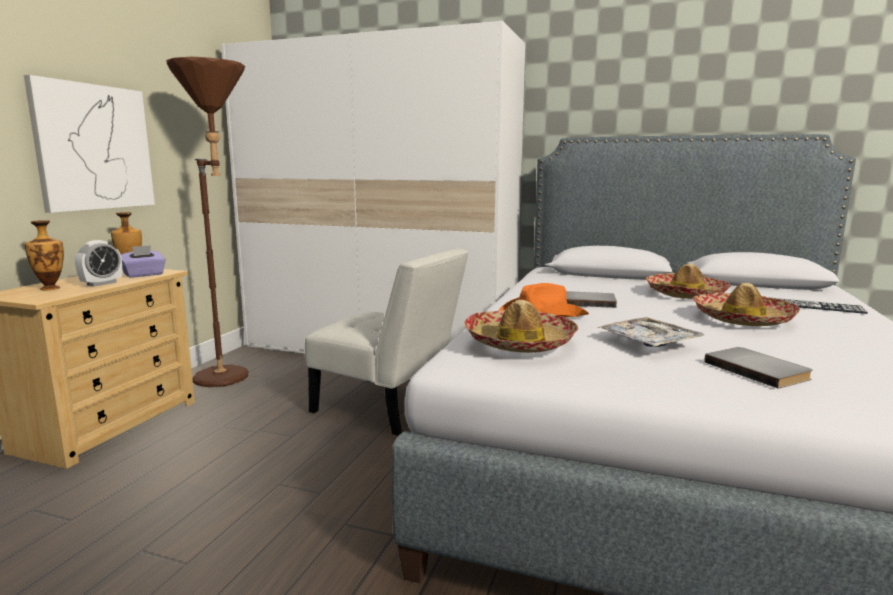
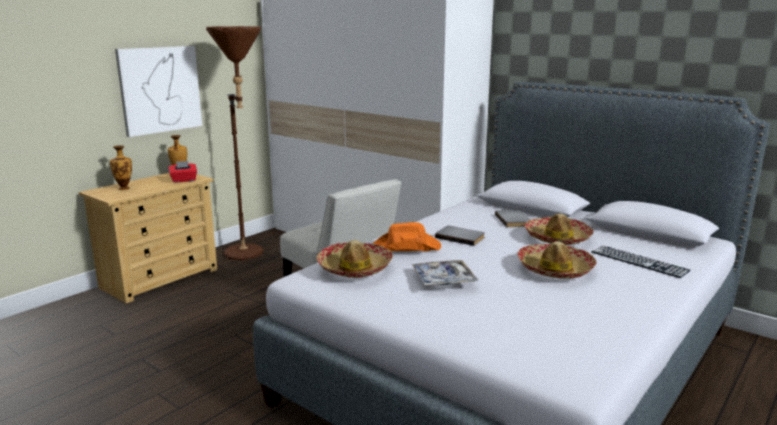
camera: 20 degrees right, 5 degrees up
(101, 284) = (154, 187): alarm clock -> none
(144, 275) = (184, 180): purple tissue box -> red tissue box
(758, 370) = (484, 312): grey book -> grey book (514, 220)

